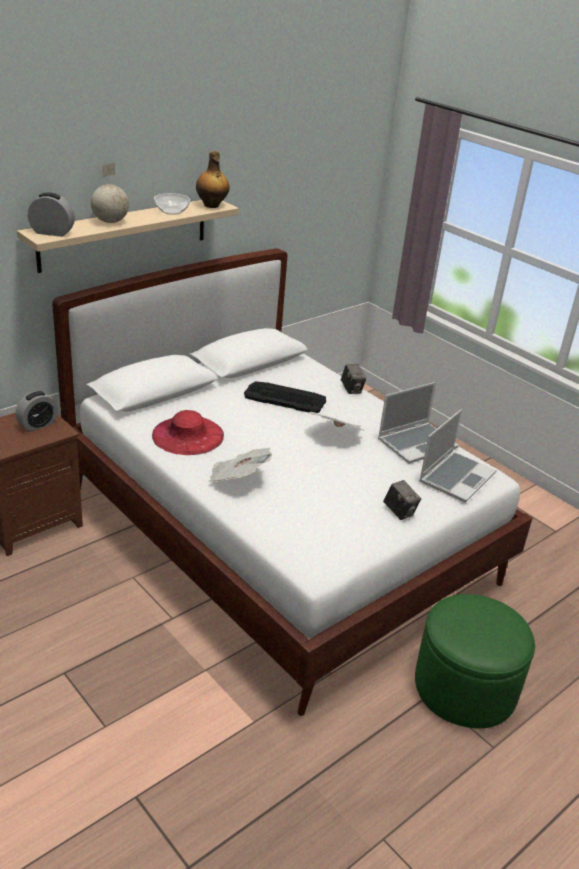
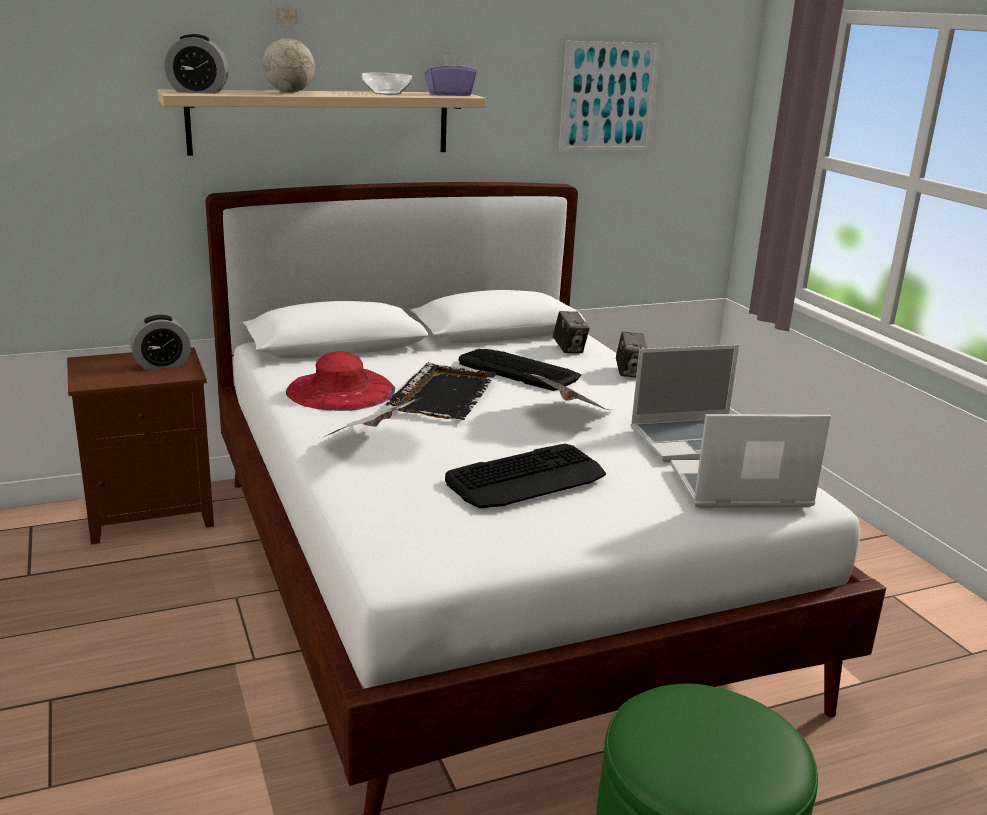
camera: 20 degrees right, 10 degrees down
(52, 232) = (198, 92): alarm clock -> alarm clock turned 150 degrees clockwise
(211, 205) = (449, 94): bottle -> purple tissue box
(255, 429) = (444, 395): none -> black tray
(302, 185) = (608, 97): none -> picture
(345, 492) = (526, 478): none -> keyboard
(399, 512) = (604, 517): camera -> camera (569, 349)
(456, 477) = (738, 488): laptop -> laptop turned 150 degrees counterclockwise

